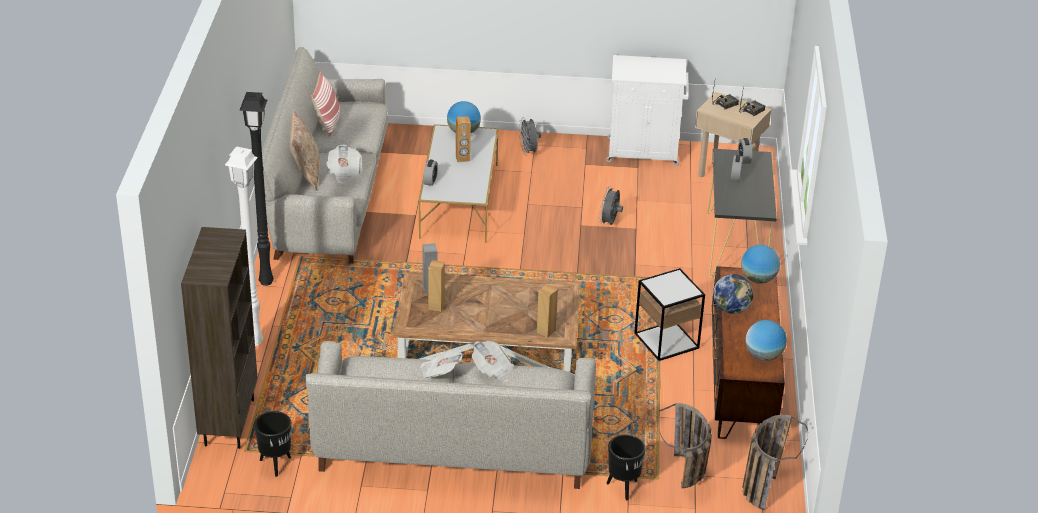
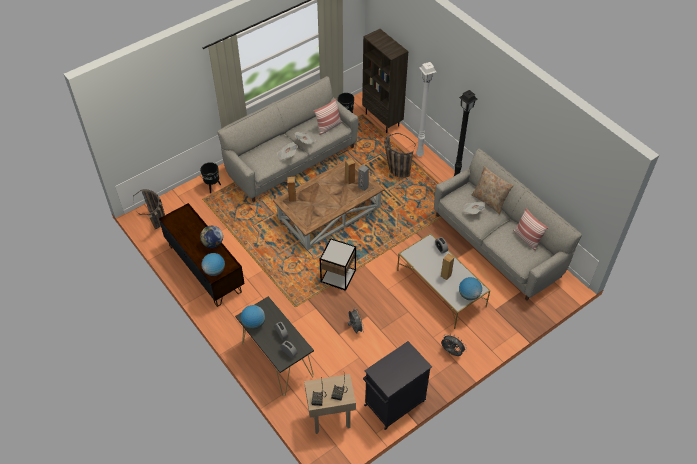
camera: 140 degrees right, 15 degrees up
(375, 373) = (328, 127): none -> pillow
(644, 152) = (394, 404): white cabinet -> black cabinet
(666, 341) = (258, 269): side table -> side table (338, 276)
(687, 479) = (191, 206): basket -> basket (395, 168)
(763, 356) = (178, 226): globe -> globe (253, 323)

